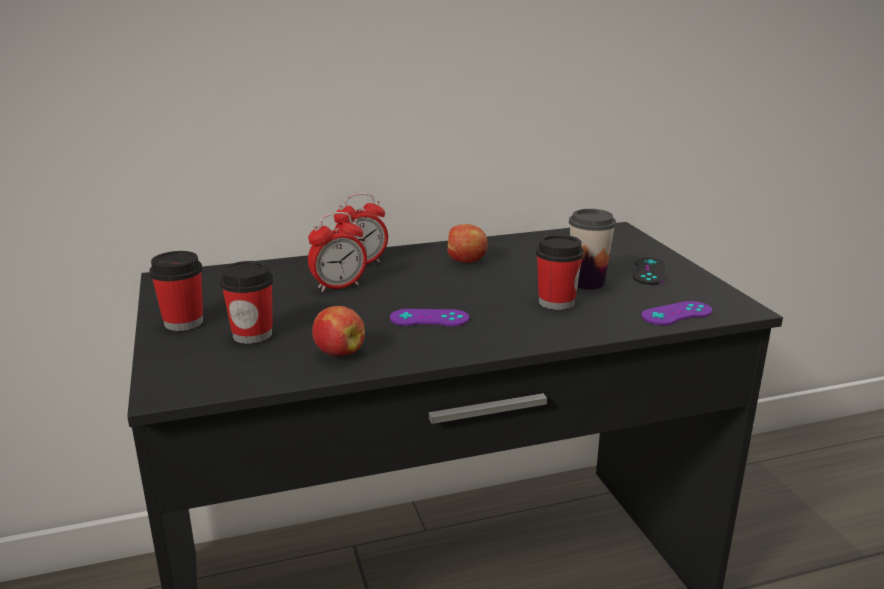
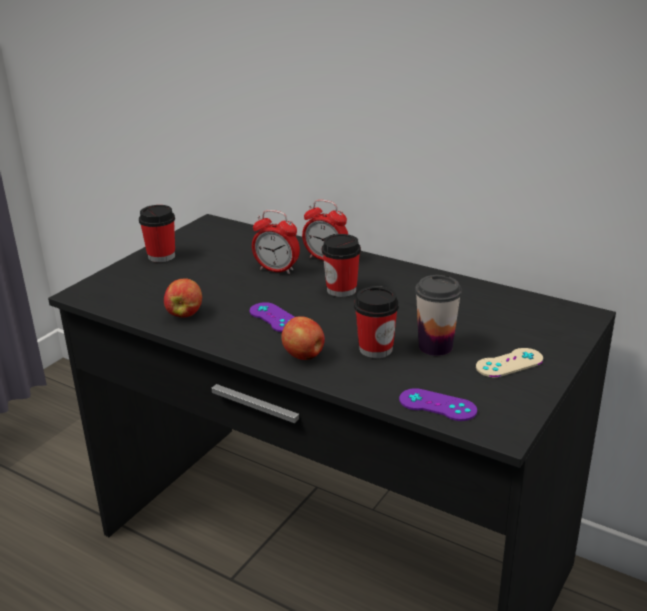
camera: 50 degrees right, 5 degrees up
(252, 334) = (173, 280): cup -> cup (341, 290)
(467, 261) = (394, 288): apple -> apple (304, 356)
(649, 271) = (509, 363): black game controller -> beige game controller

